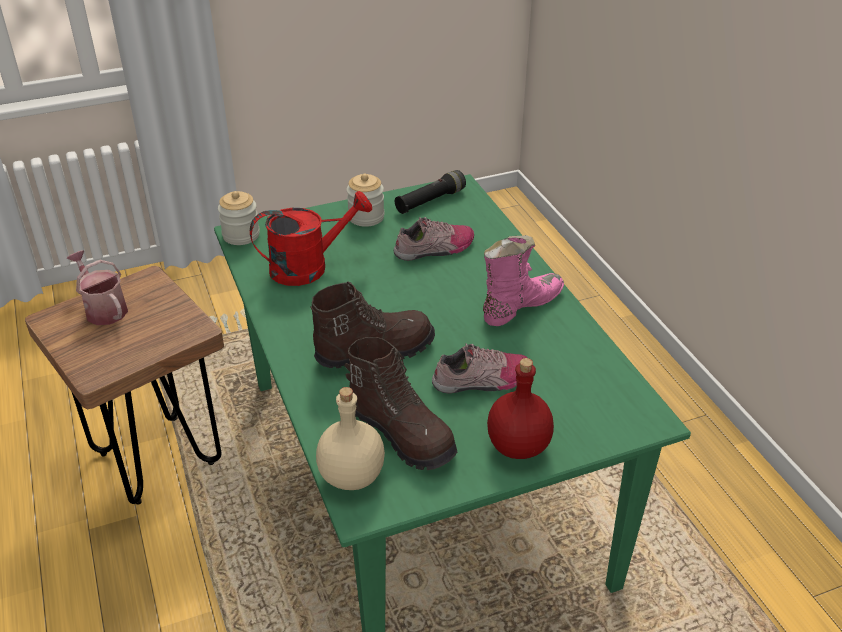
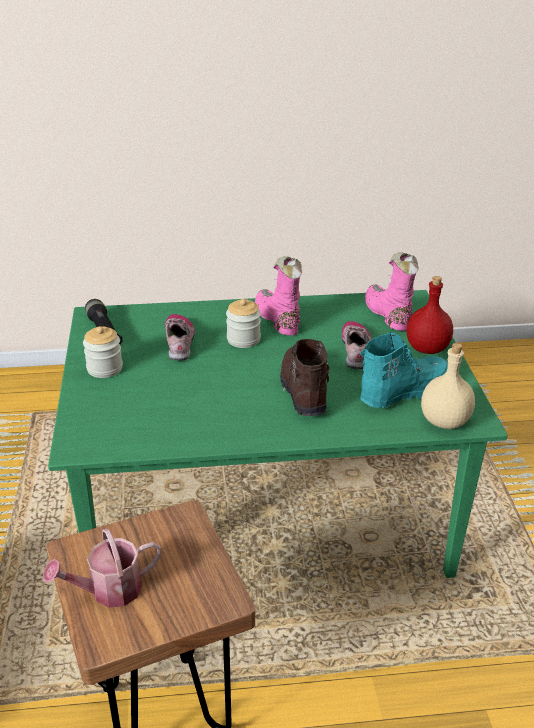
camera: 75 degrees left, 5 degrees down
(241, 235) = (81, 447): jar -> jar (243, 339)
(309, 267) = (165, 410): red watering can -> none
(402, 433) = (404, 392): brown boot -> turquoise boot
(588, 398) = (387, 314): none -> pink boot

